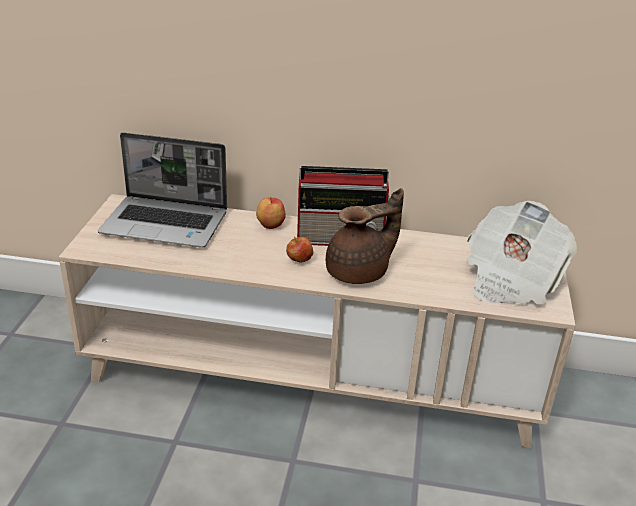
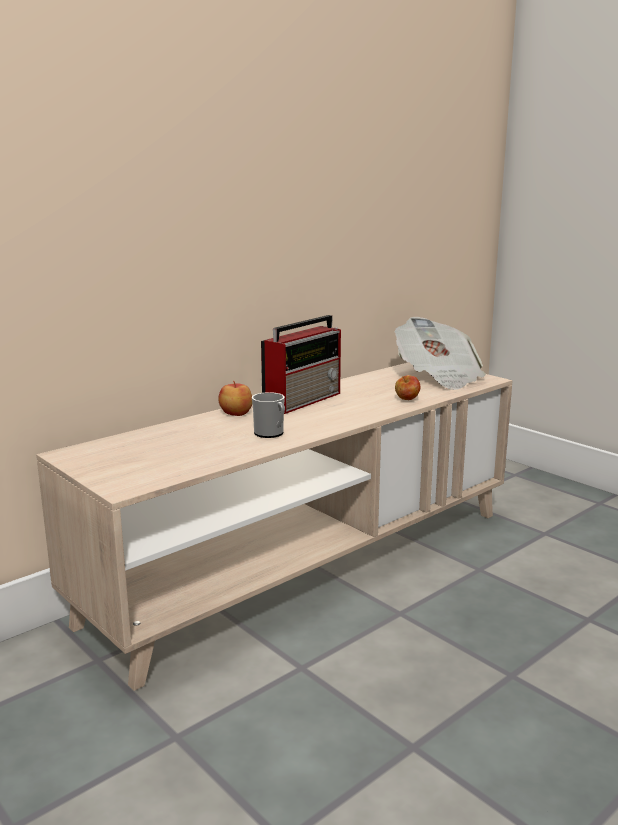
camera: 50 degrees left, 15 degrees down
(166, 223) = (151, 445): laptop -> none
(244, 257) = (271, 434): none -> mug
(299, 261) = (311, 419): apple -> apple (407, 400)
(360, 272) = (362, 407): brown teapot -> none

